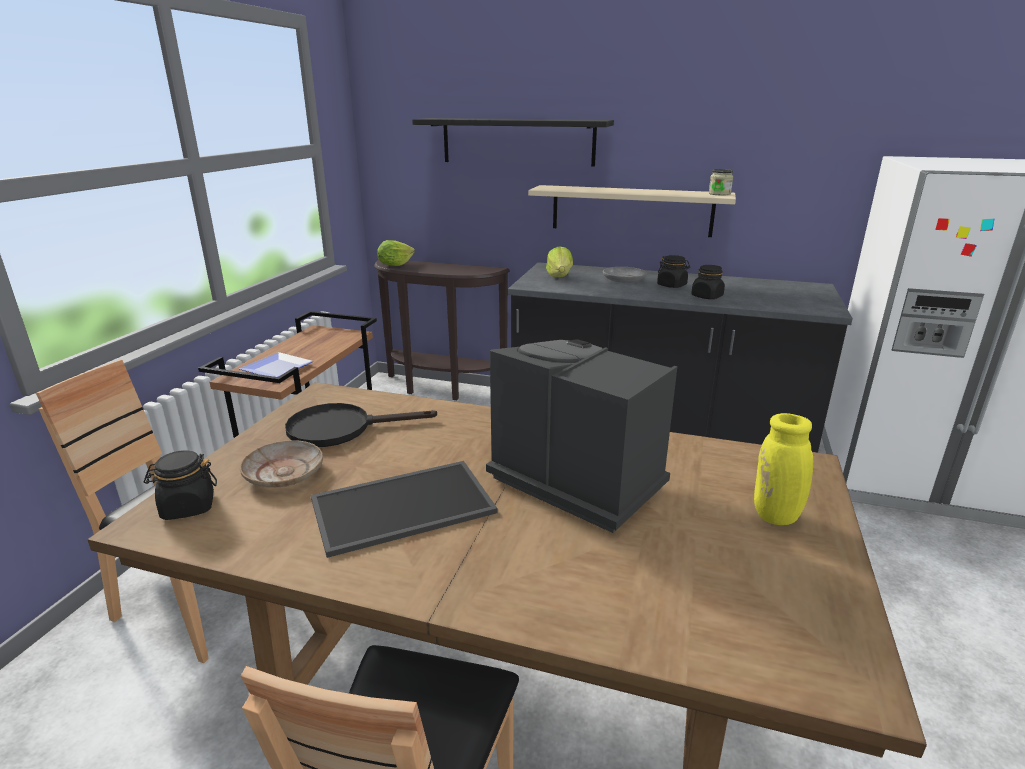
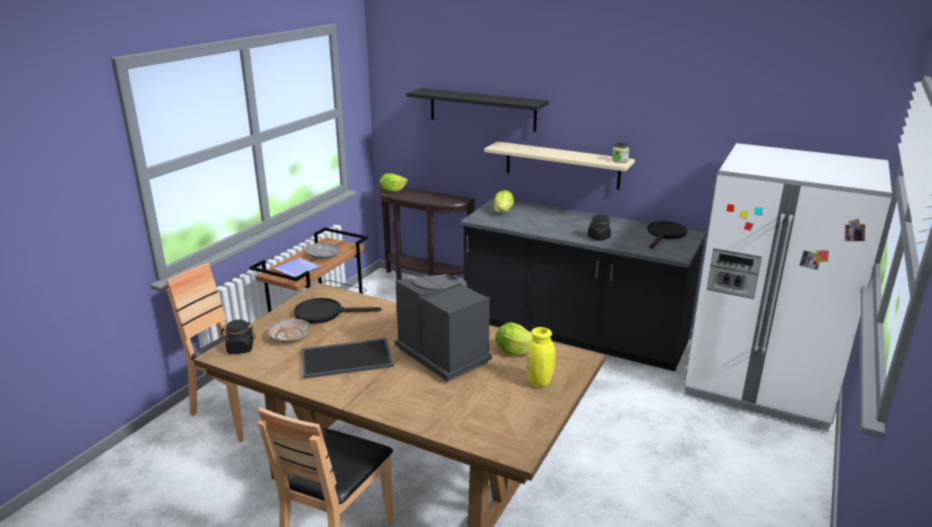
camera: 10 degrees right, 0 degrees up
(623, 280) = (548, 218): grey plate -> grey plate (323, 255)
(672, 285) = (580, 225): black jar -> none
(693, 463) = (515, 351): none -> lettuce
(787, 289) = (665, 235): none -> black frying pan

